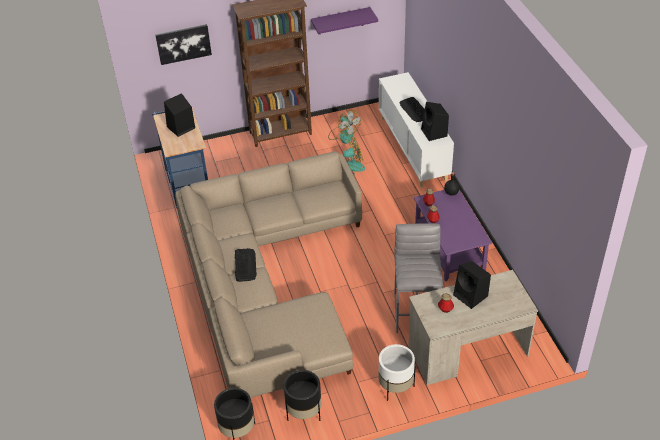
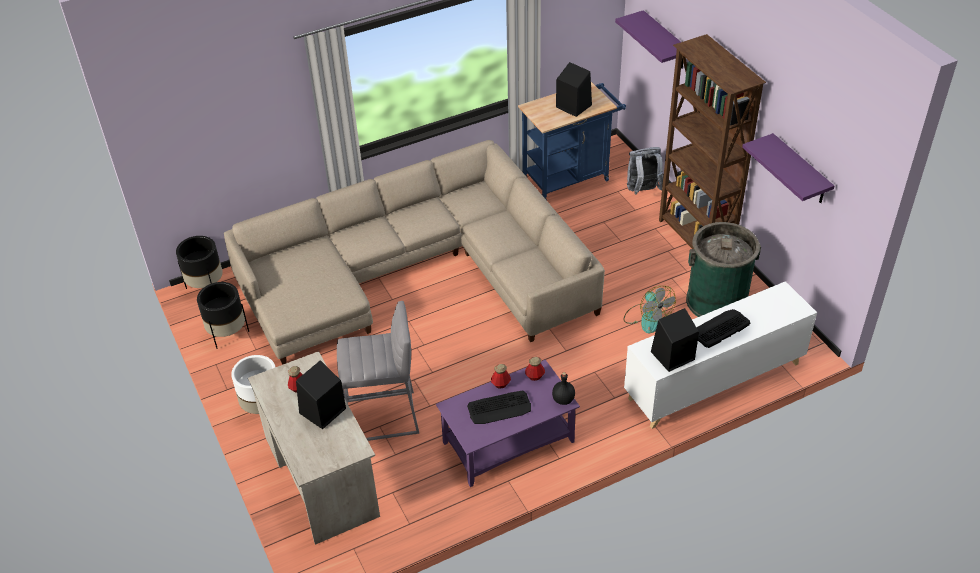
camera: 80 degrees right, 0 degrees up
(183, 43) = (665, 41): picture -> purple shelf
(220, 149) = (643, 191): none -> grey backpack
(245, 265) = (398, 226): keyboard -> keyboard (499, 408)
(343, 135) = (716, 301): fan -> green trash can

